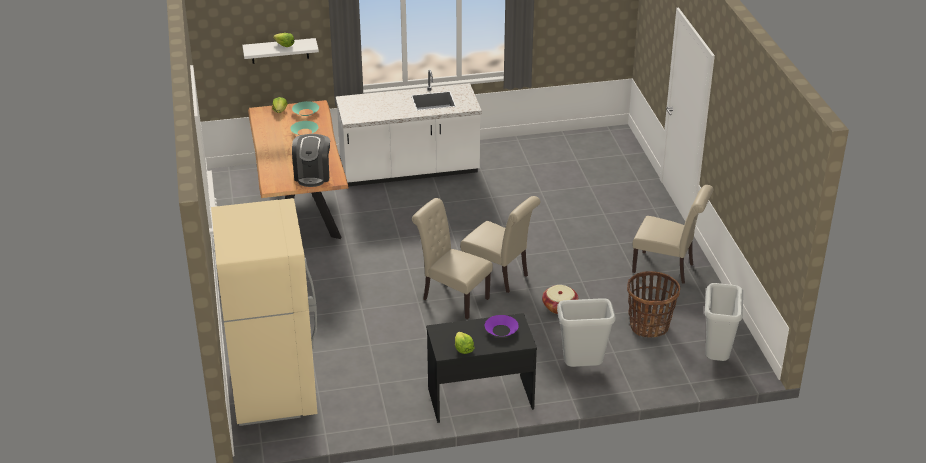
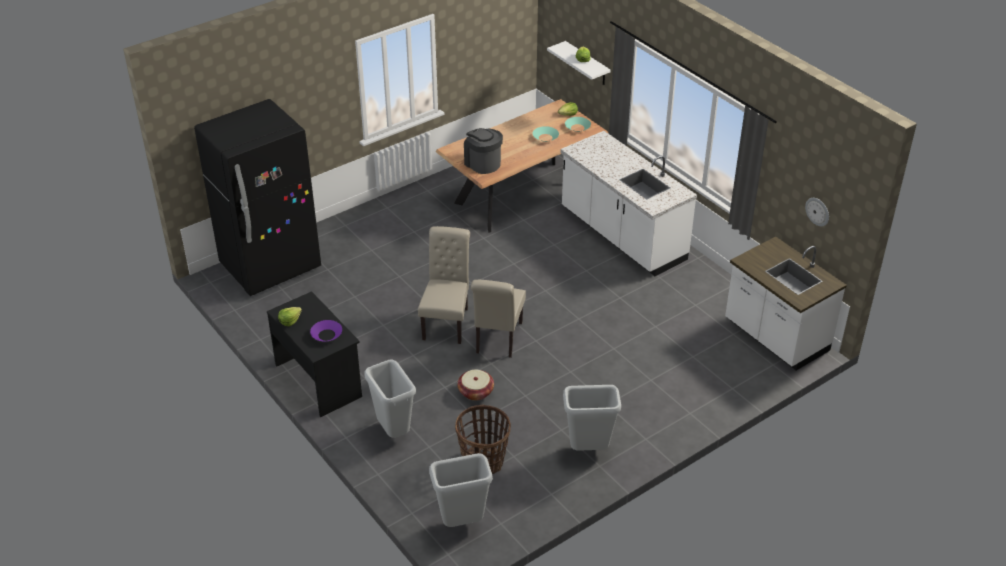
camera: 65 degrees right, 5 degrees up
(273, 391) = (271, 267): beige fridge -> black fridge
(313, 175) = (482, 163): coffee machine -> coffee machine turned 75 degrees clockwise
(588, 20) = (818, 211): none -> wall clock
(593, 143) = (775, 337): none -> white counter
(667, 268) = (588, 450): beige chair -> grey trash can

